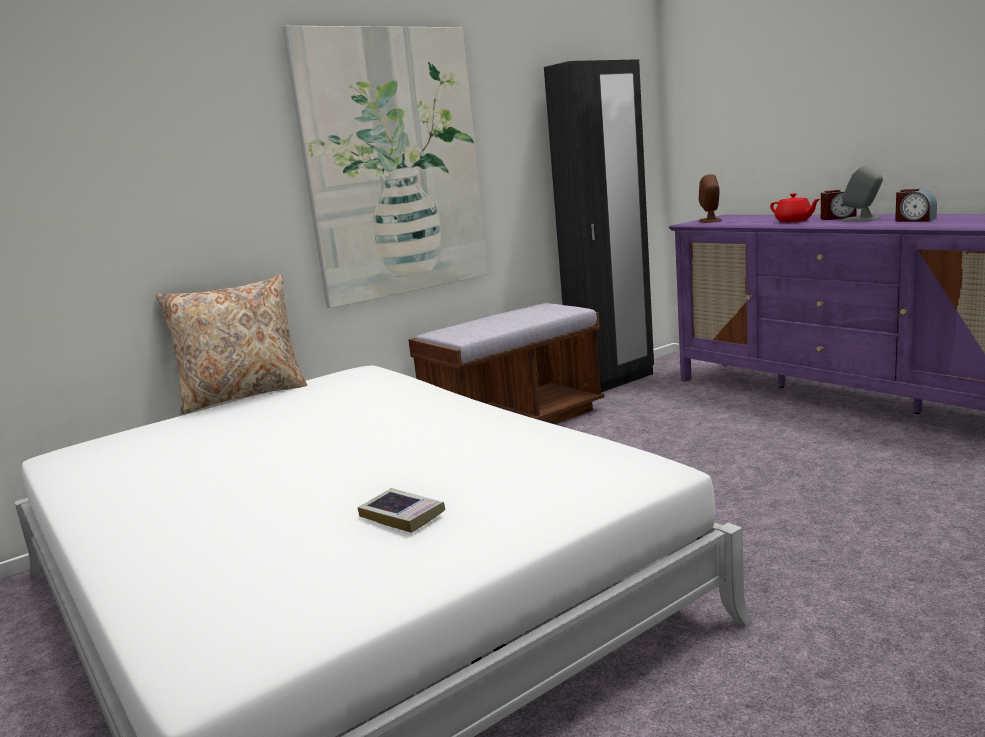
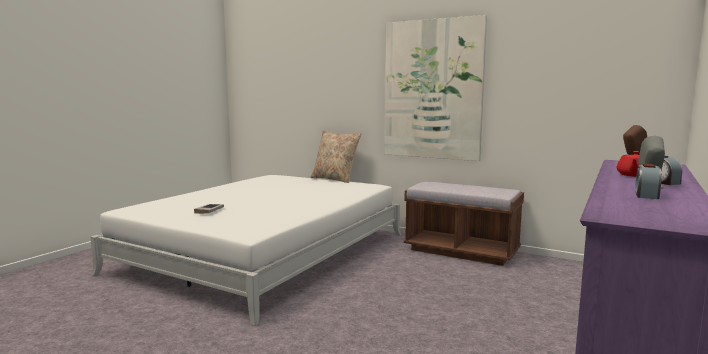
camera: 65 degrees right, 5 degrees down
(612, 382) = (566, 264): black wardrobe -> none

